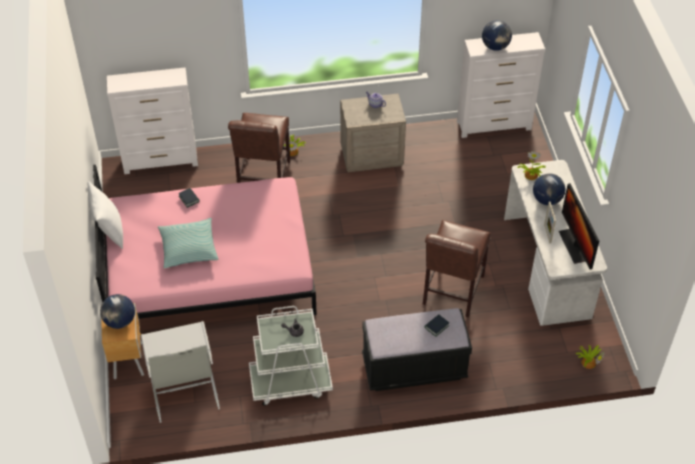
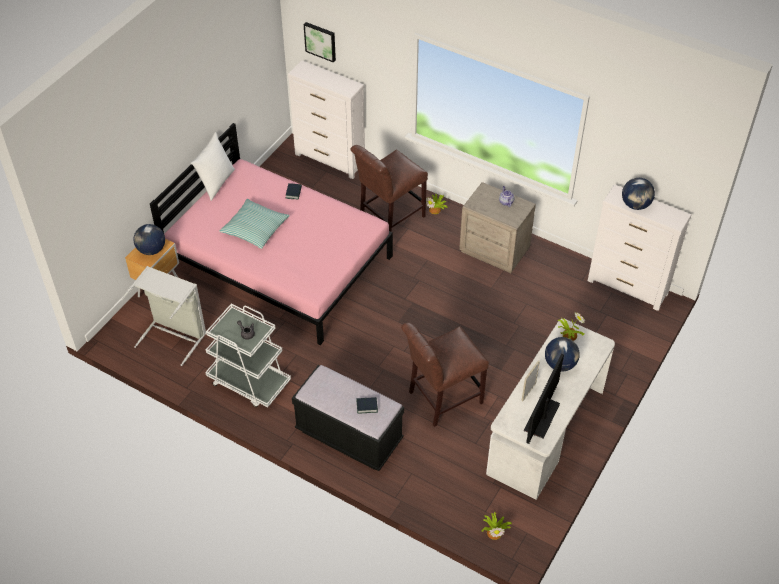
camera: 40 degrees right, 0 degrees up
(127, 45) = (320, 41): none -> picture

